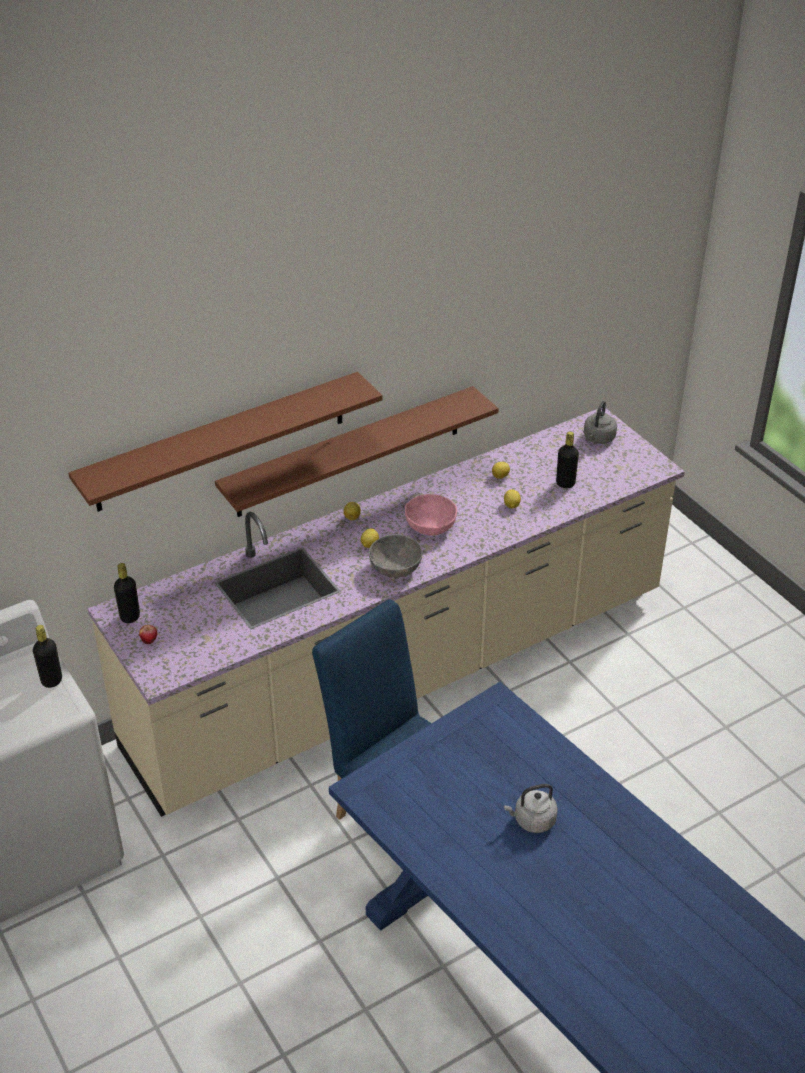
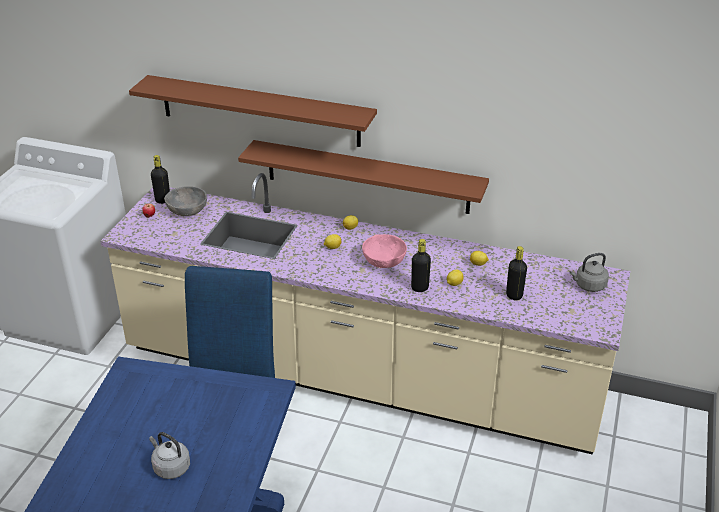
camera: 50 degrees right, 5 degrees down
(51, 680) = (71, 198): black bottle -> black bottle (419, 288)
(395, 568) = (323, 268): grey bowl -> grey bowl (187, 211)

